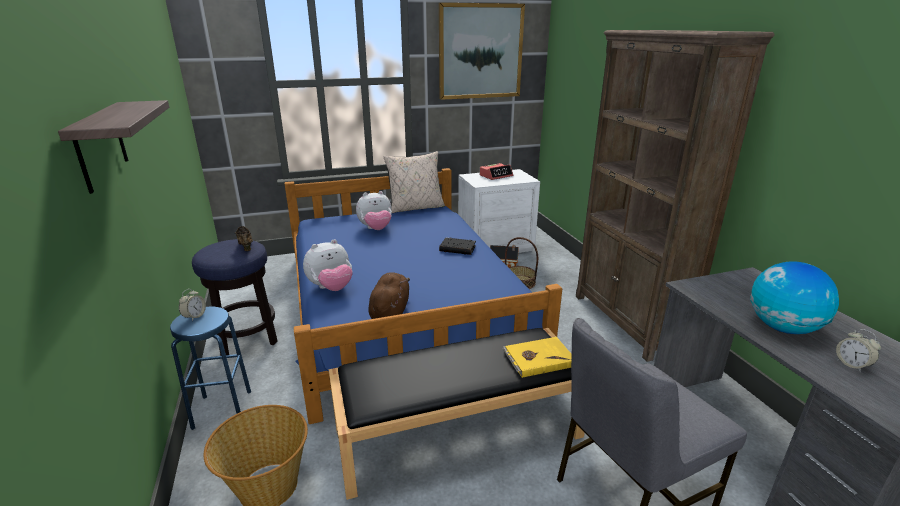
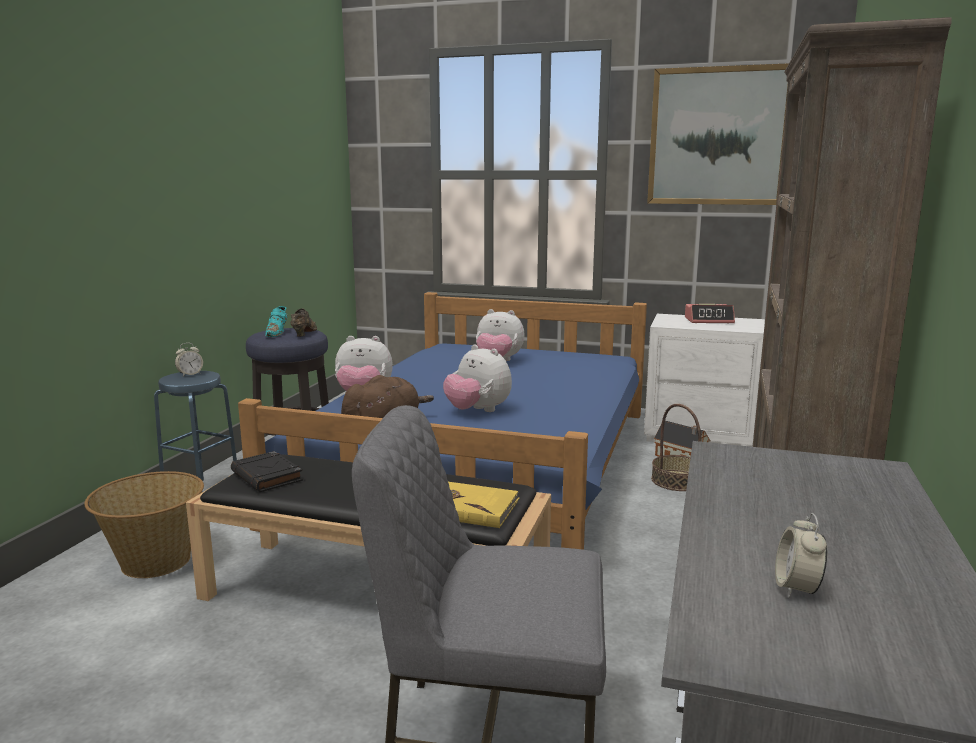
camera: 35 degrees right, 10 degrees down
(101, 145) = (118, 174): shelf -> none
(221, 251) = (278, 333): none -> turquoise shoe
(416, 207) = (586, 352): beige pillow -> none
(427, 277) = (477, 411): none -> plush toy
(458, 249) = (564, 395): black book -> black book (267, 477)
(782, 328) = (772, 522): globe -> none

